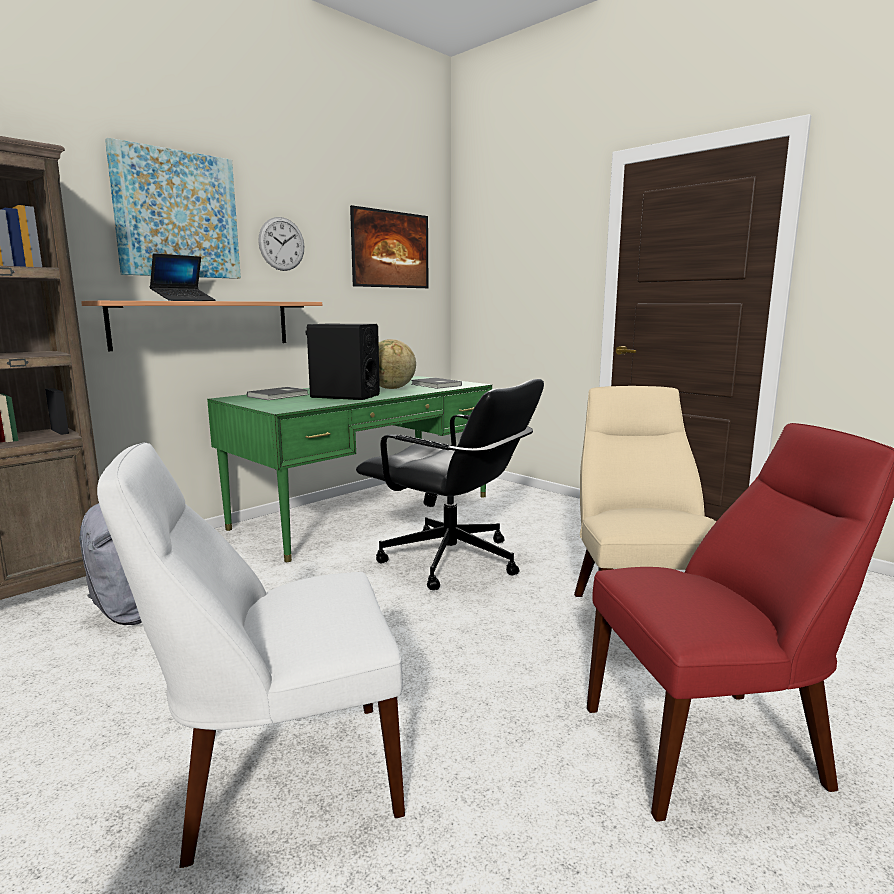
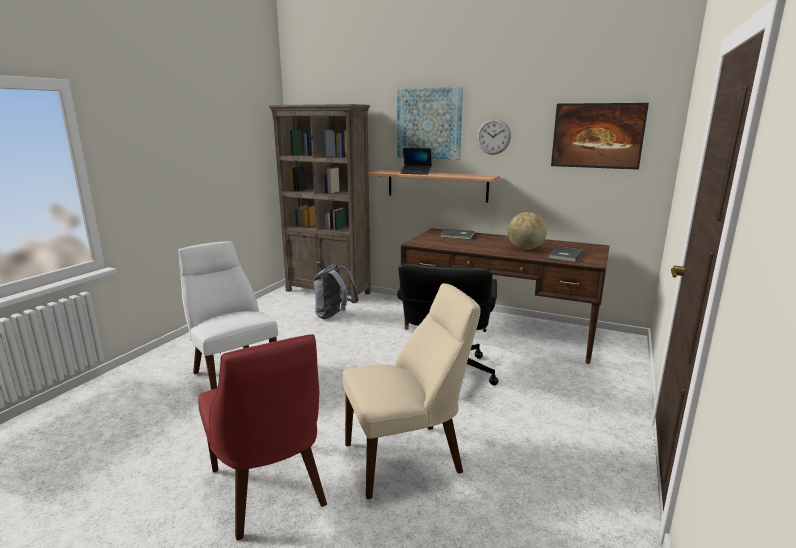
camera: 70 degrees right, 5 degrees up
(345, 396) = (476, 245): black speaker -> none
(365, 511) = (499, 329): green desk -> brown desk

